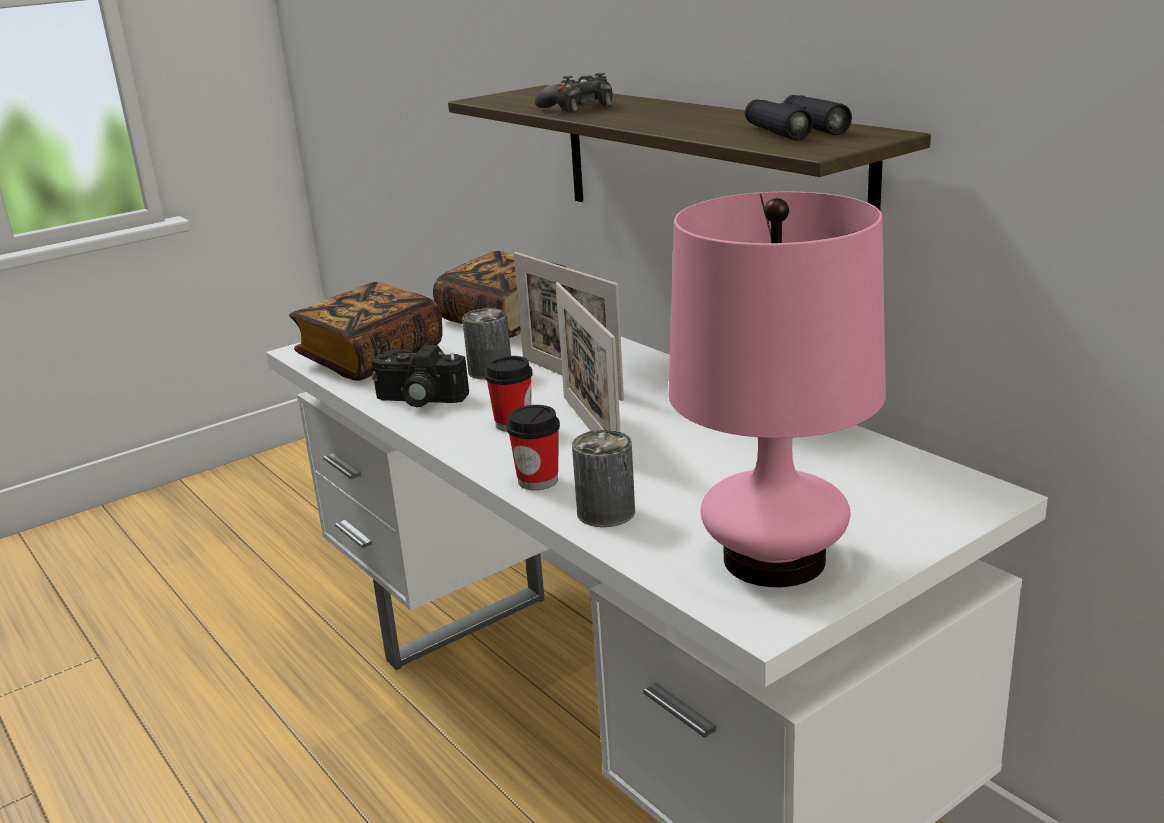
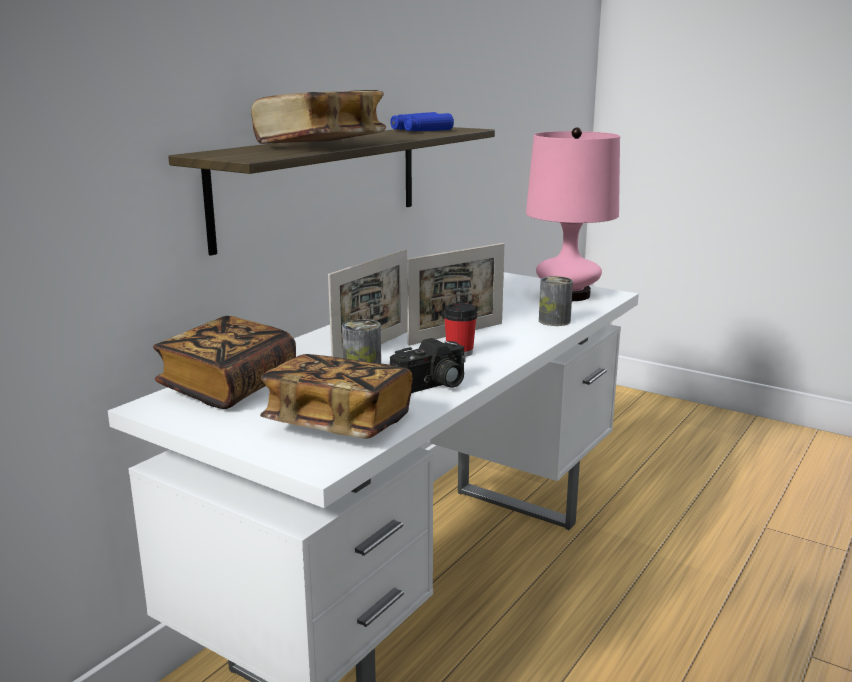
camera: 110 degrees left, 5 degrees down
(418, 400) = (432, 386): camera -> camera turned 60 degrees clockwise
(538, 480) = (533, 337): cup -> none
(578, 107) = (321, 145): black game controller -> book
(795, 130) = (421, 130): black binoculars -> blue binoculars

